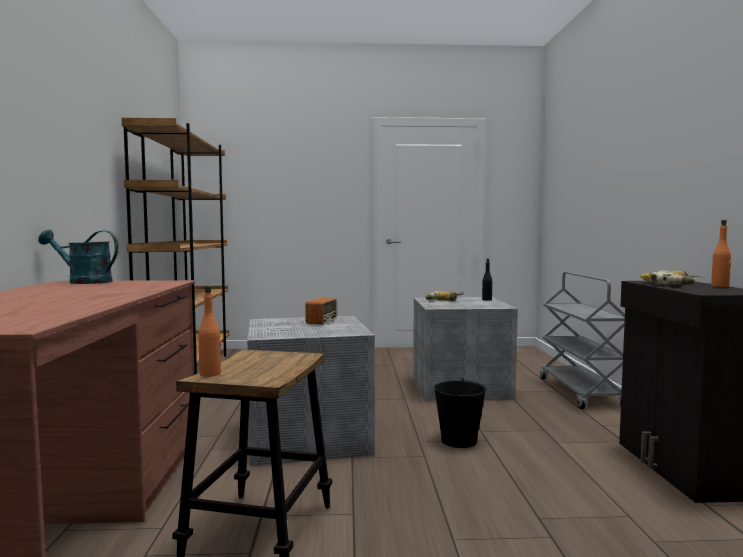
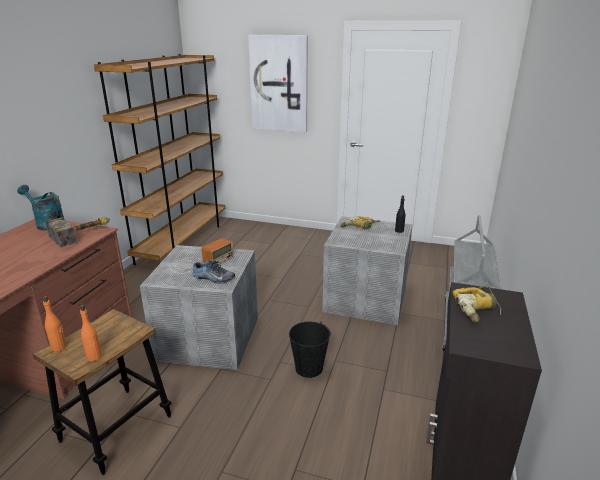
camera: 20 degrees right, 20 degrees up
(154, 282) = (84, 234): none -> hammer
(302, 181) = (279, 84): none -> picture
(335, 330) = (213, 278): none -> shoe
(720, 286) = (519, 323): orange bottle -> orange bottle (94, 357)

